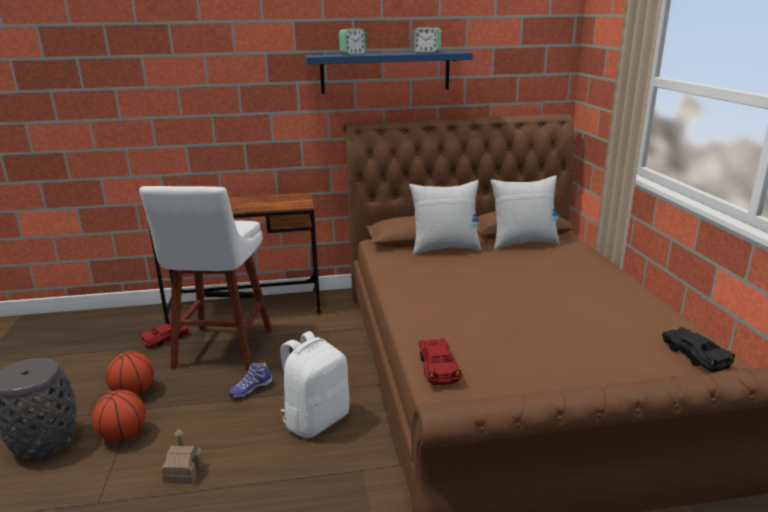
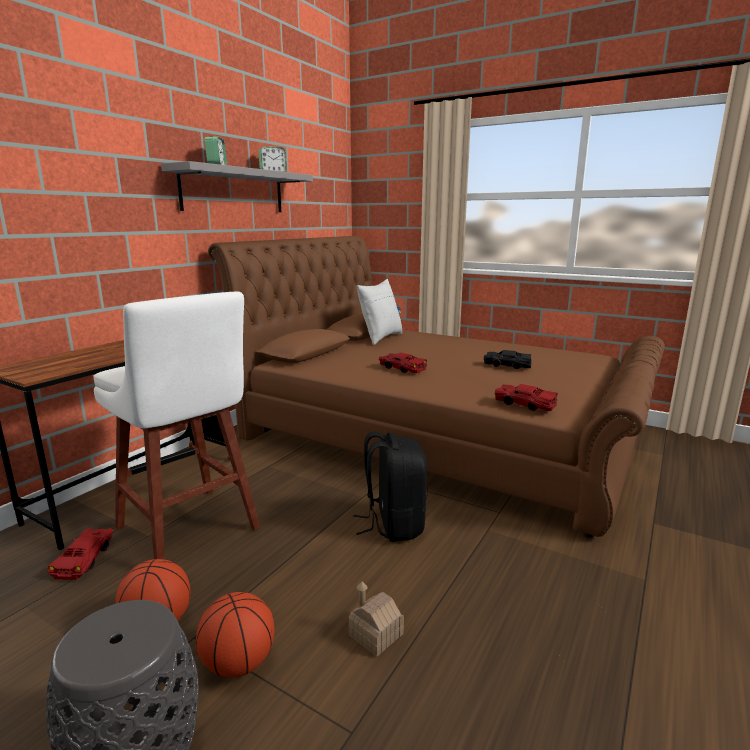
camera: 50 degrees left, 5 degrees down
(251, 389) = (292, 539): shoe -> none
(316, 420) = (393, 524): white backpack -> black backpack
(385, 72) = (234, 191): blue shelf -> grey shelf
(445, 249) = (341, 353): grey pillow -> none
(446, 284) = (402, 368): none -> red toy car
(694, 355) = (586, 357): black toy car -> black toy car (507, 365)

